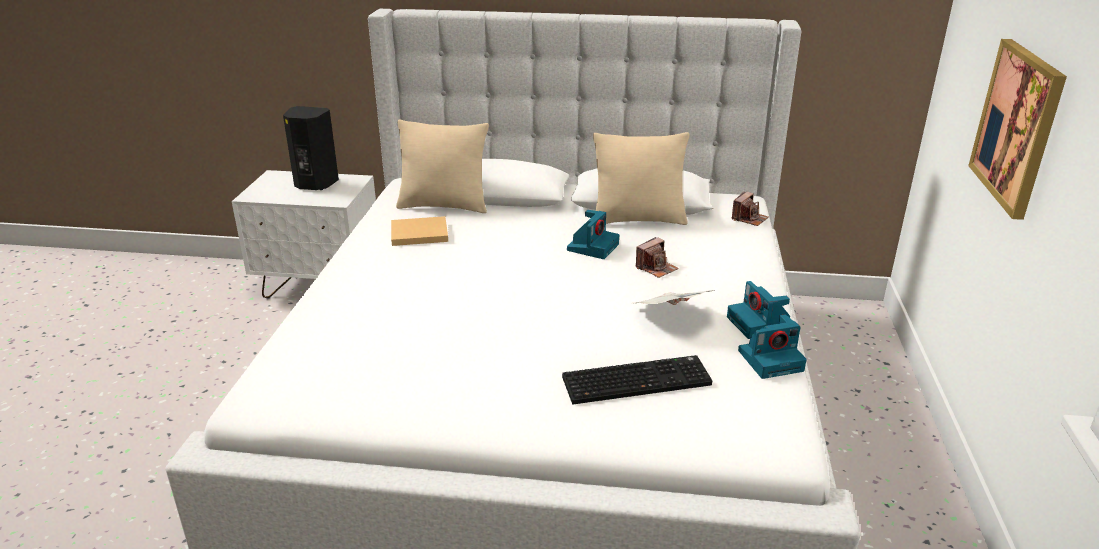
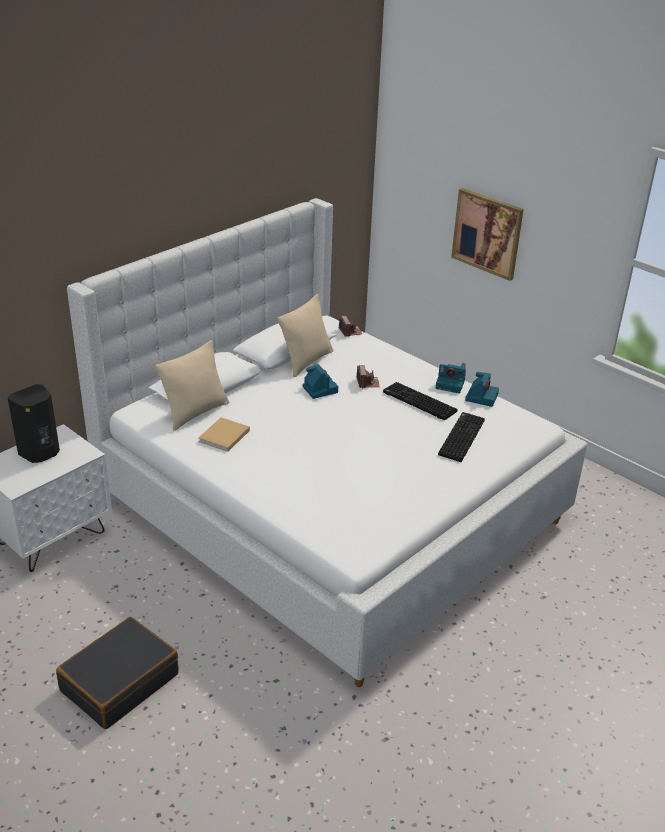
camera: 55 degrees left, 5 degrees up
(141, 413) = (119, 682): none -> black suitcase
(671, 316) = (418, 402): newspaper -> keyboard

